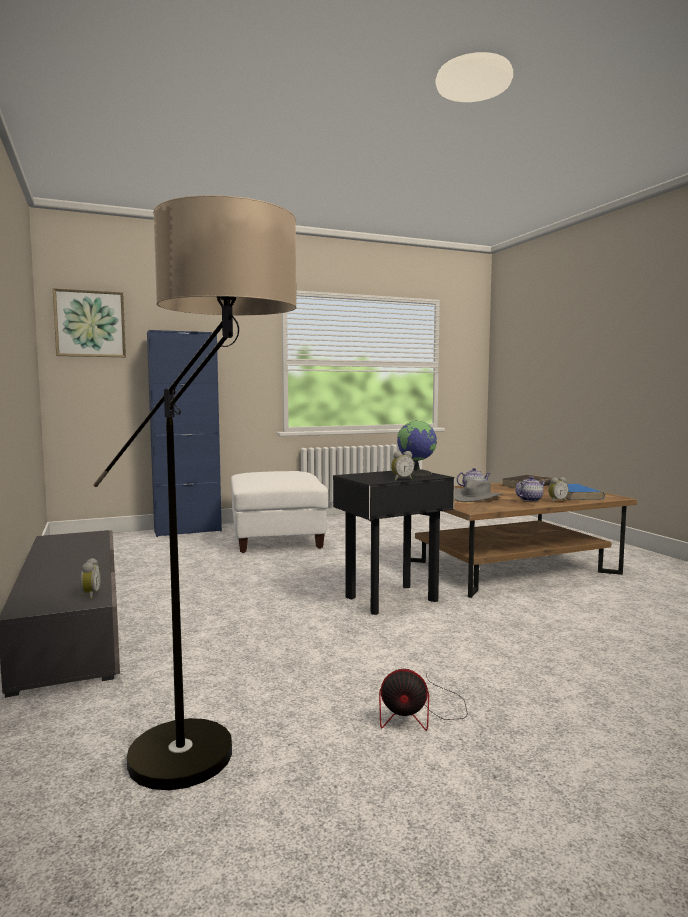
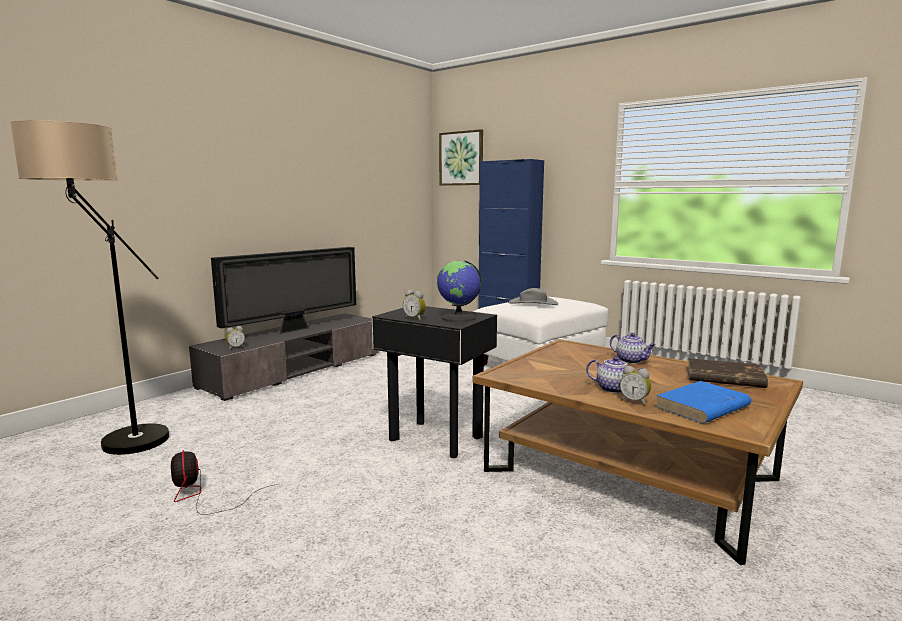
camera: 60 degrees right, 5 degrees up
(63, 562) = (294, 329): none -> television
(476, 497) = (576, 367): grey hat -> grey hat (533, 303)

